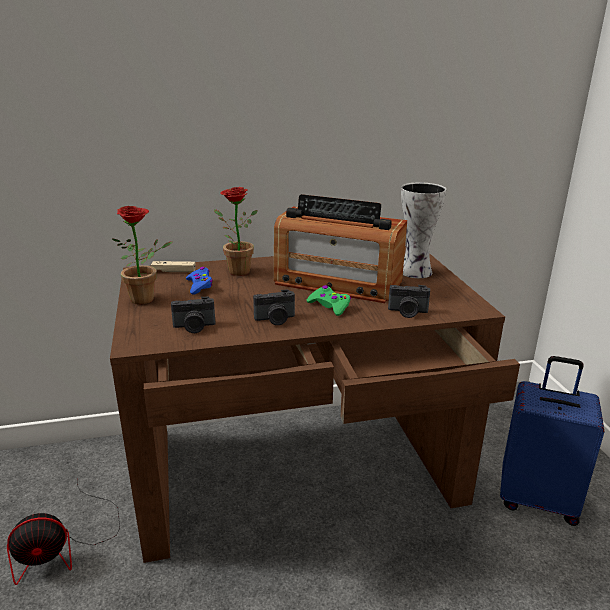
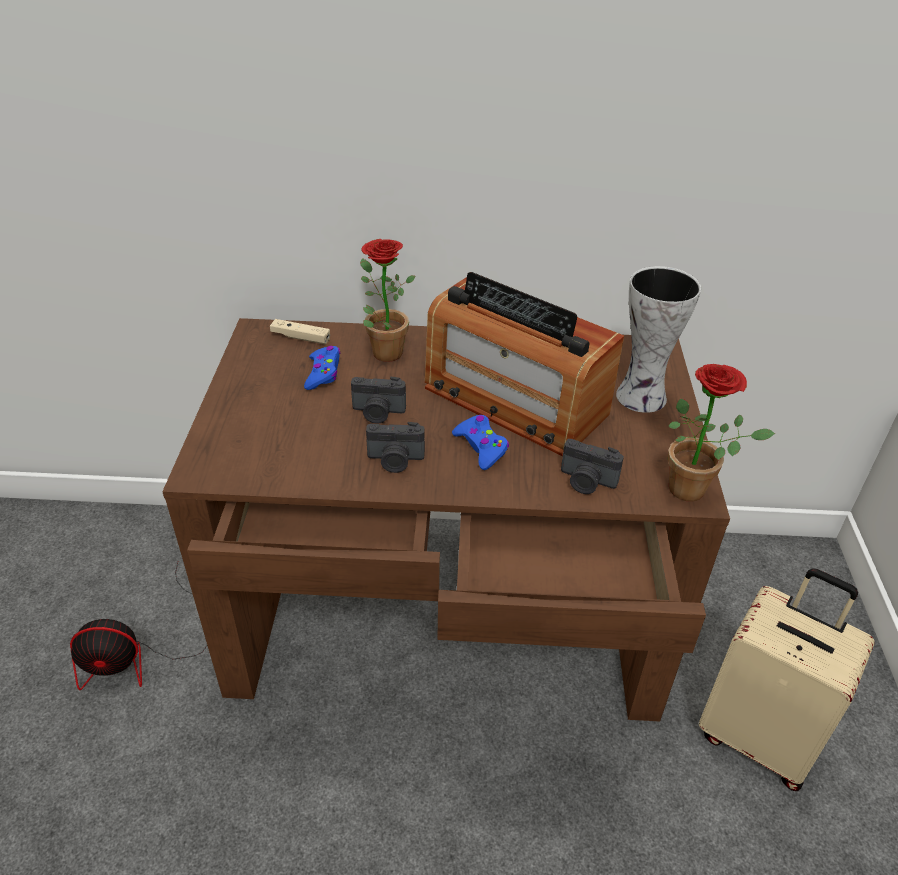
camera: 15 degrees right, 15 degrees up
(147, 299) = (247, 388): potted plant -> potted plant (695, 490)
(194, 327) = (284, 455): camera -> camera (378, 413)
(329, 306) = (481, 447): green game controller -> blue game controller
(537, 499) = (758, 736): blue suitcase -> beige suitcase

